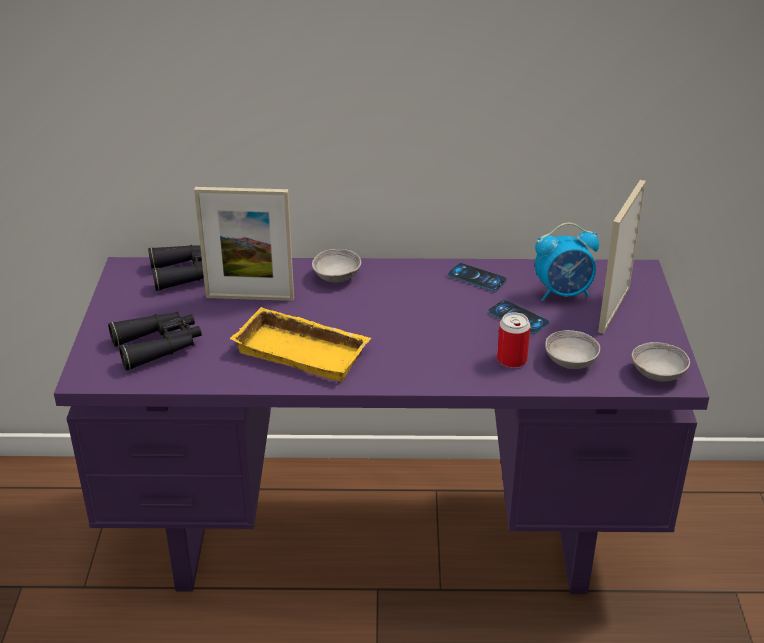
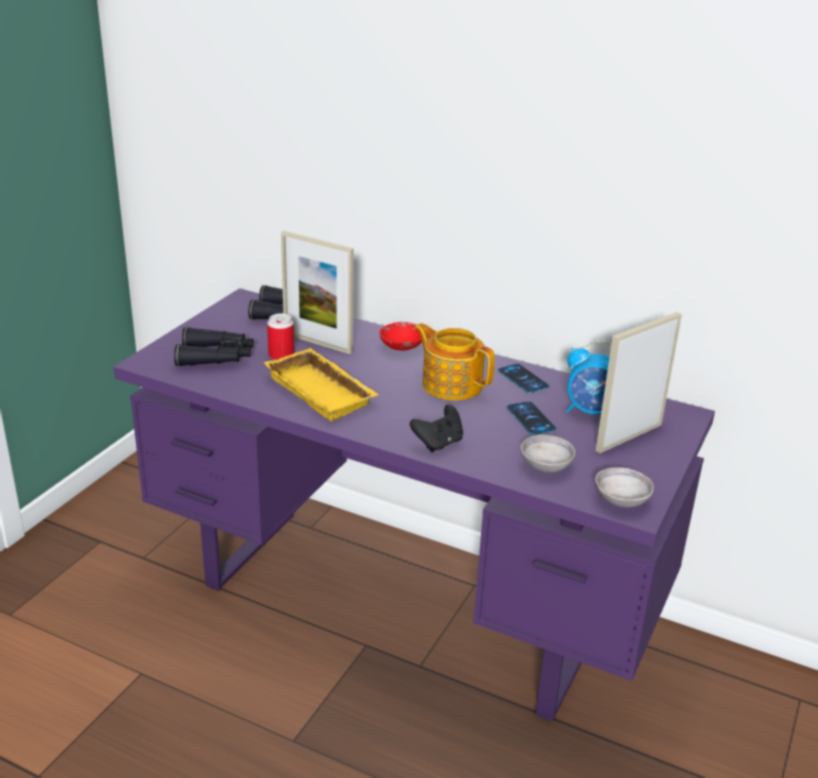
camera: 25 degrees right, 5 degrees down
(337, 277) = (402, 347): grey bowl -> red bowl
(418, 304) = (451, 384): none -> teapot
(460, 371) = (438, 443): none -> black game controller
(511, 360) = (493, 448): can -> can (281, 356)

